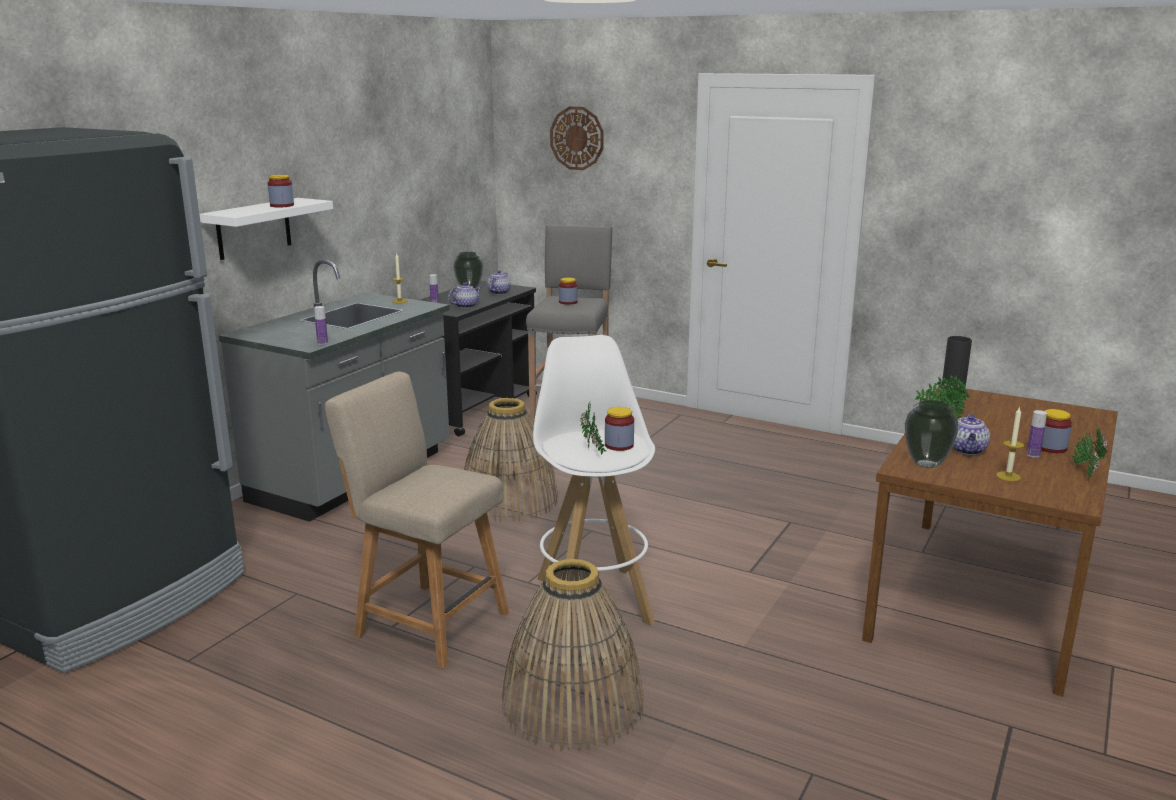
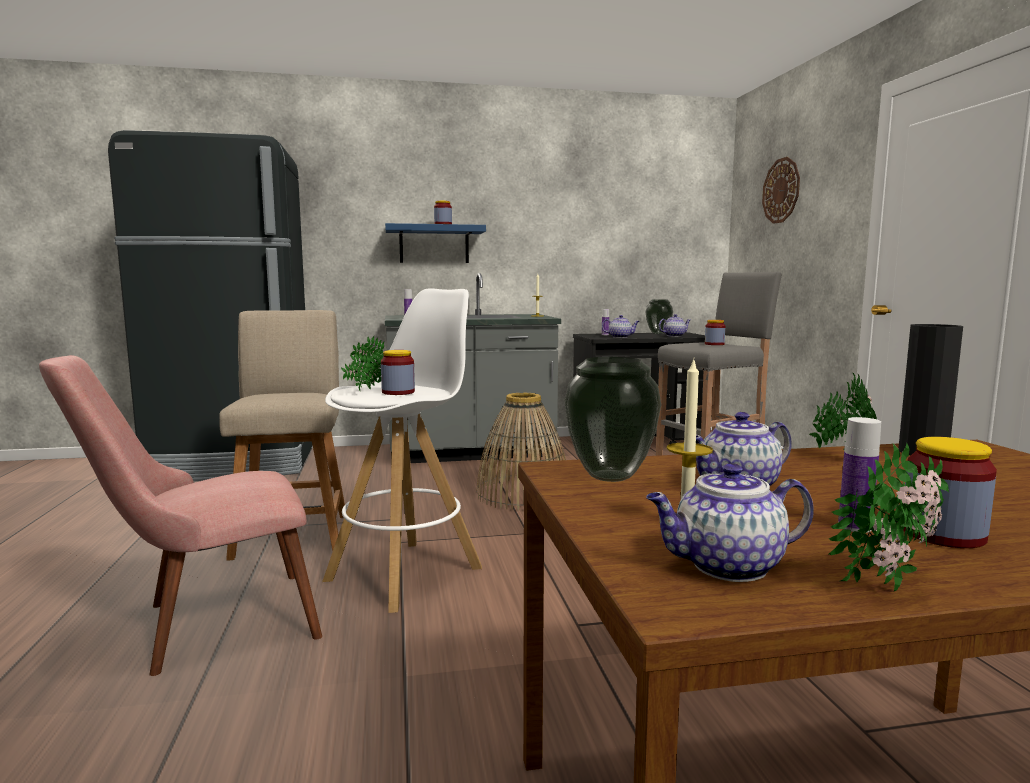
camera: 50 degrees right, 10 degrees down
(253, 228) = (434, 245): white shelf -> blue shelf
(572, 704) = (205, 626): basket -> pink chair
(1054, 486) = (726, 567): none -> teapot

